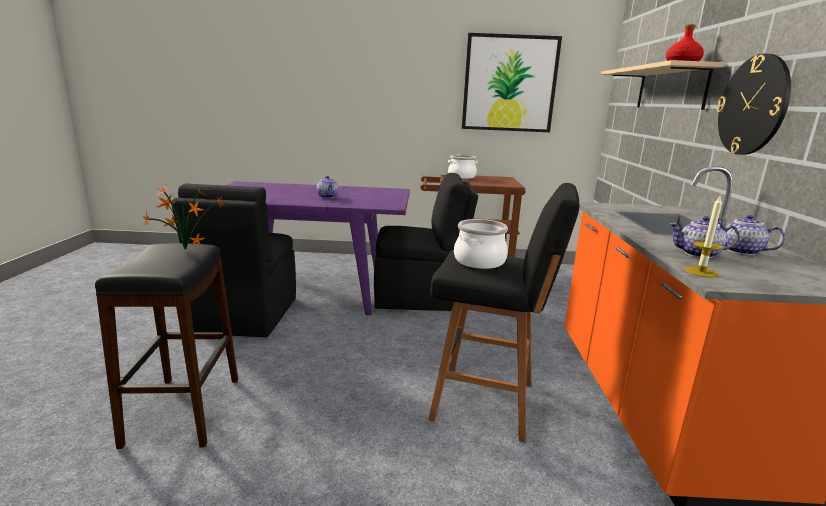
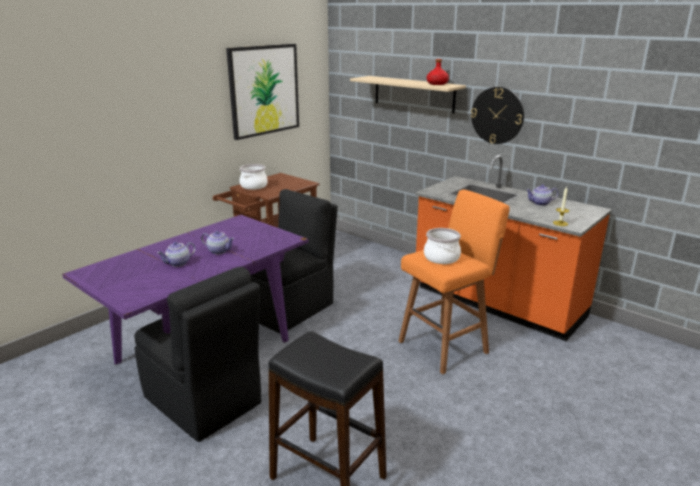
camera: 50 degrees left, 5 degrees up
(185, 249) = (312, 344): potted plant -> none
(488, 402) = (445, 346): black stool -> orange stool
(698, 254) = (538, 212): teapot -> teapot (178, 263)

